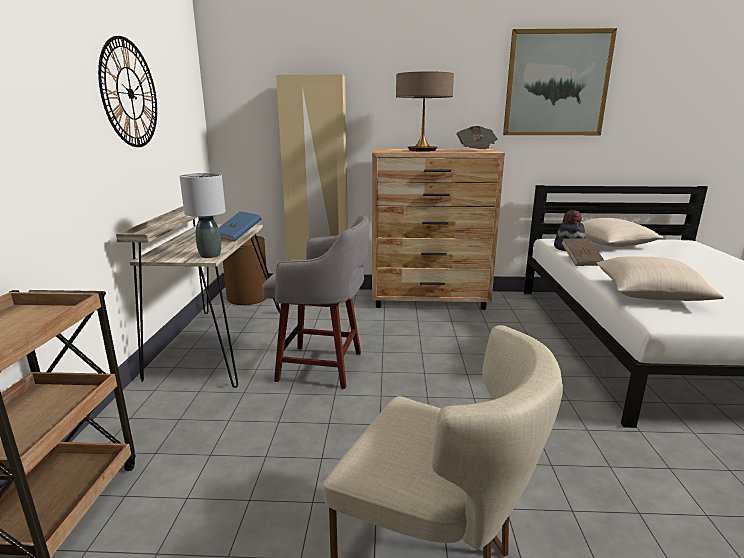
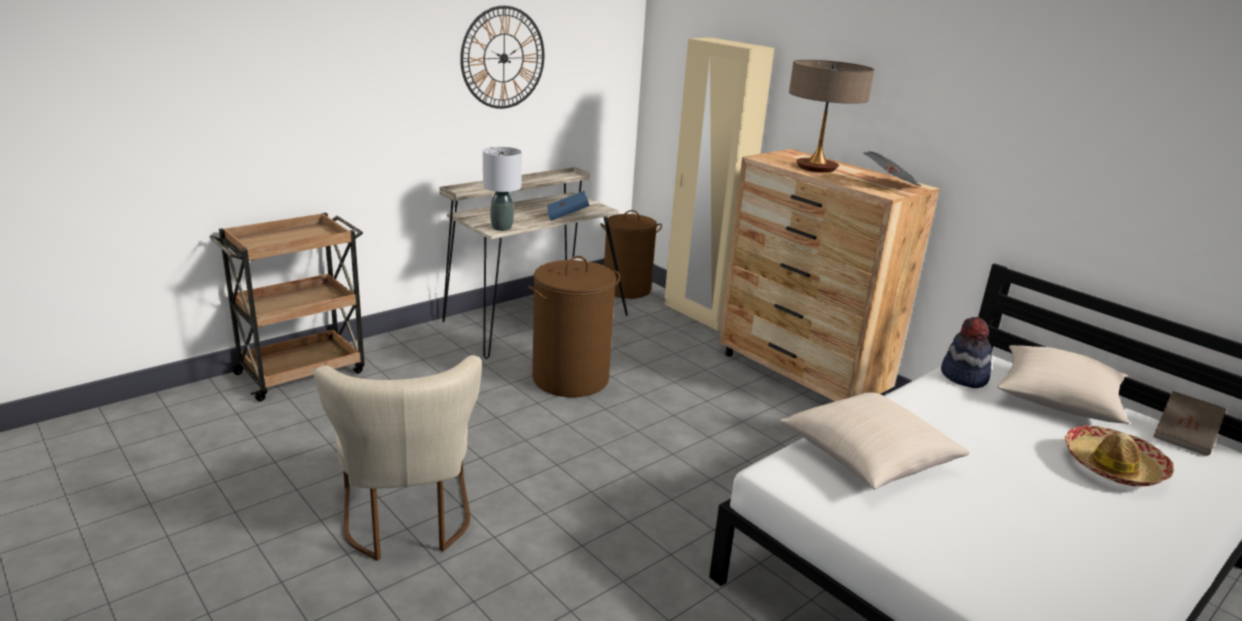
camera: 45 degrees right, 5 degrees up
(323, 366) = (570, 379): grey stool -> brown laundry basket
(556, 84) = (1058, 108): picture -> none
(581, 261) = (922, 394): brown book -> brown book (1184, 436)
(687, 257) = (1113, 466): none -> hat

